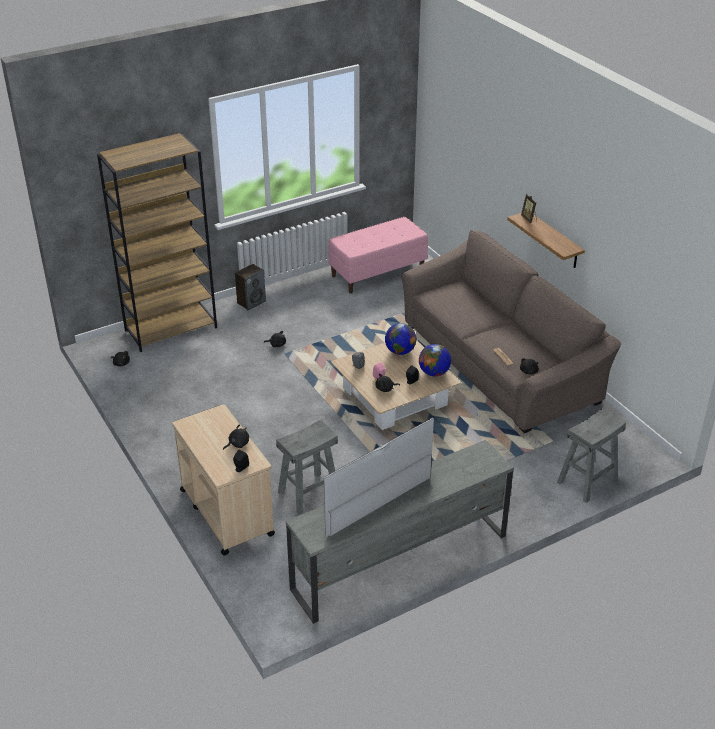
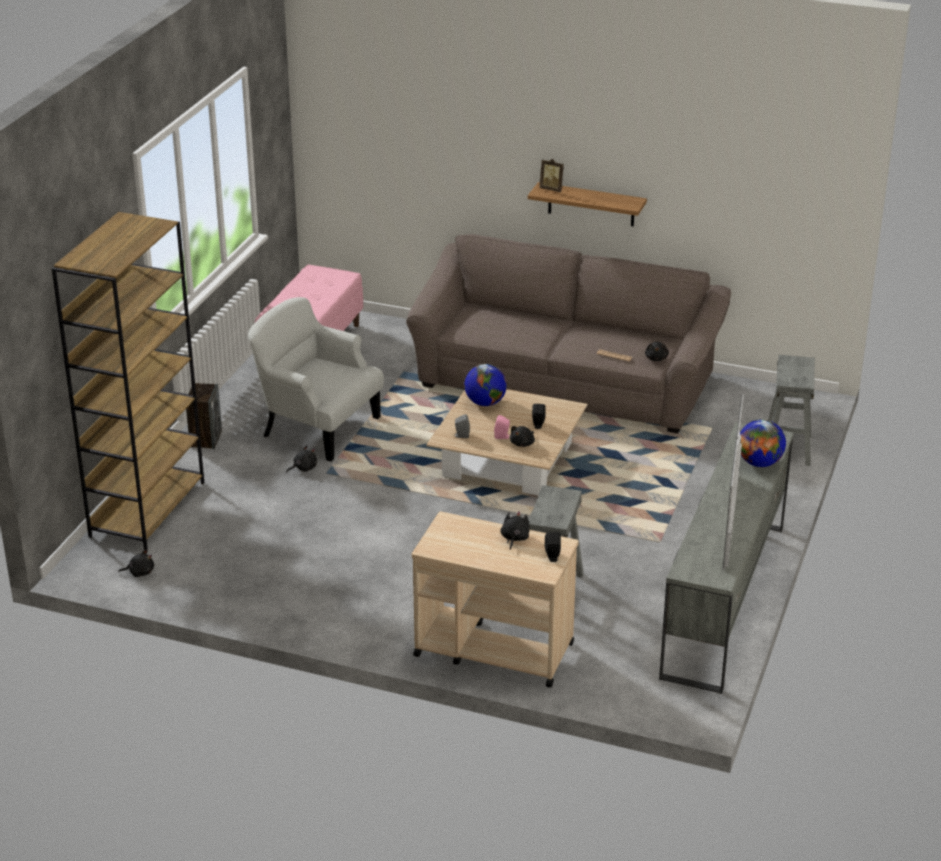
camera: 40 degrees left, 5 degrees down
(316, 323) = (317, 427): none -> white armchair
(434, 373) = (549, 407): globe -> globe (759, 463)

